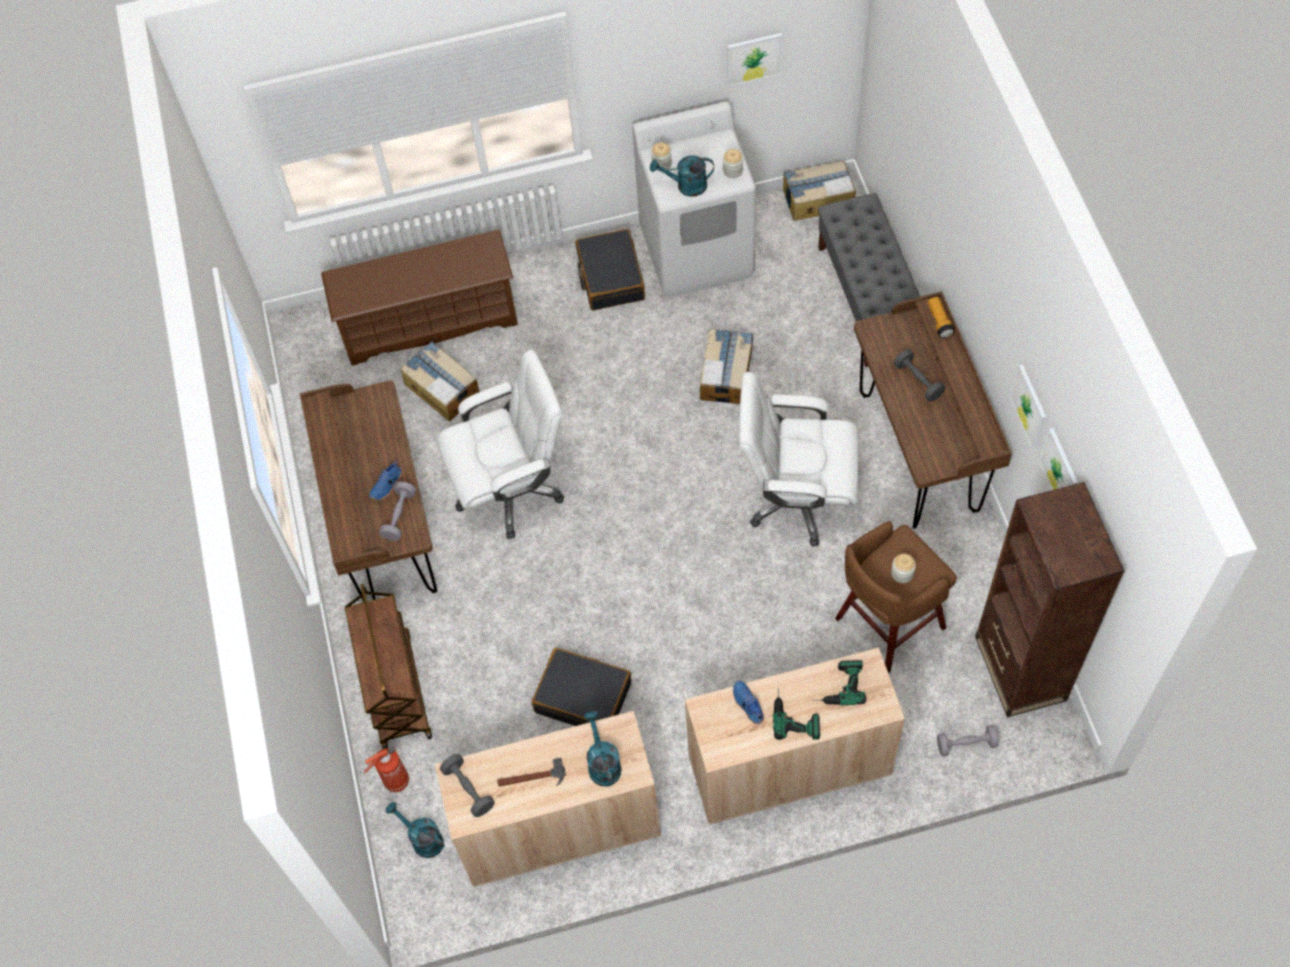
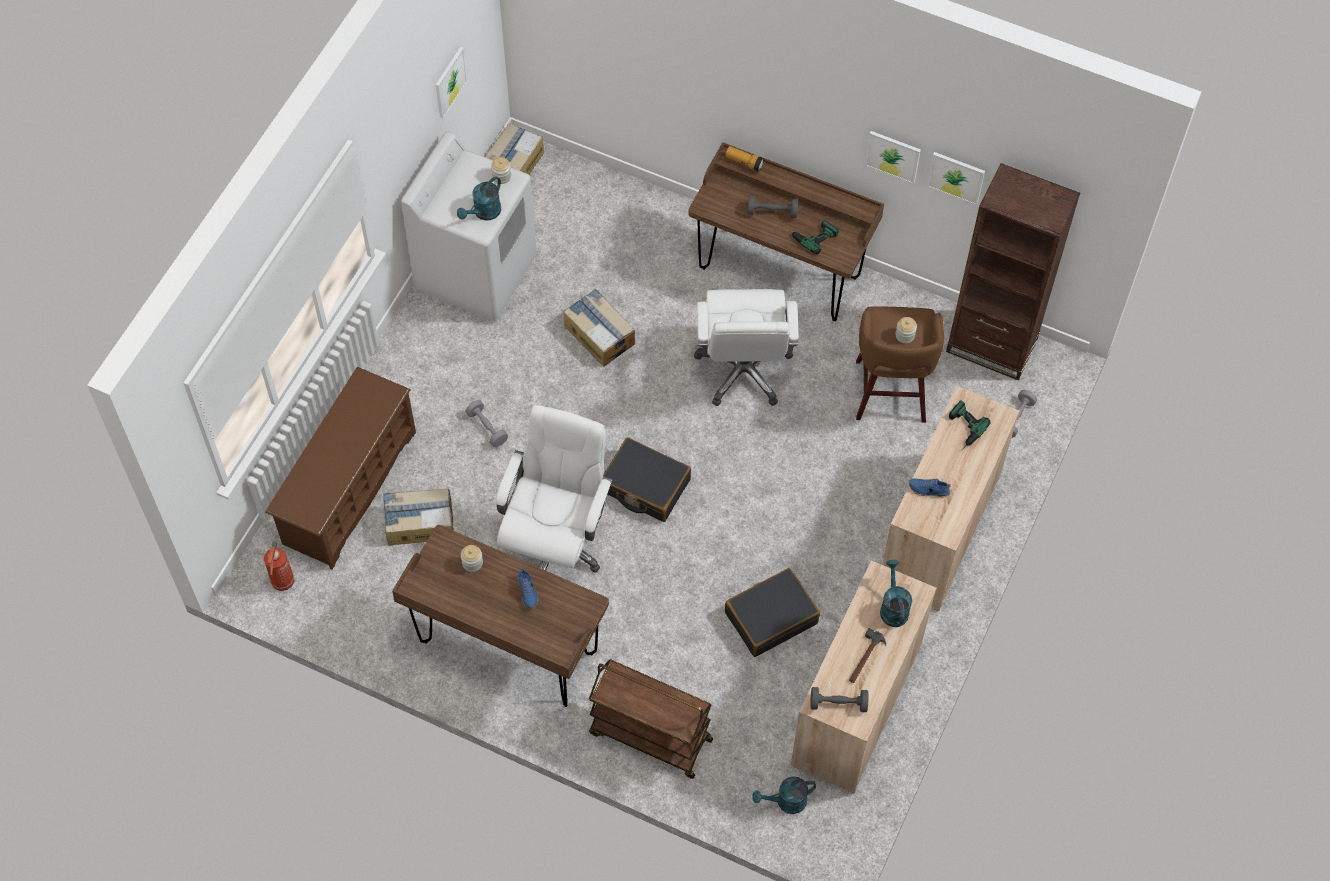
camera: 55 degrees left, 0 degrees up
(395, 782) = (724, 789): fire extinguisher -> fire extinguisher (283, 583)
(399, 516) = (563, 601): grey dumbbell -> grey dumbbell (487, 428)
(602, 763) = (893, 607): turquoise watering can -> turquoise watering can turned 60 degrees clockwise
(610, 277) = (438, 342): black suitcase -> black suitcase (645, 486)
(661, 163) = (447, 212): jar -> jar (472, 563)
(795, 715) = (961, 468): power drill -> power drill (810, 234)
(797, 499) = (744, 370): white office chair -> white office chair turned 45 degrees counterclockwise
(868, 300) = (629, 205): grey bench -> none

